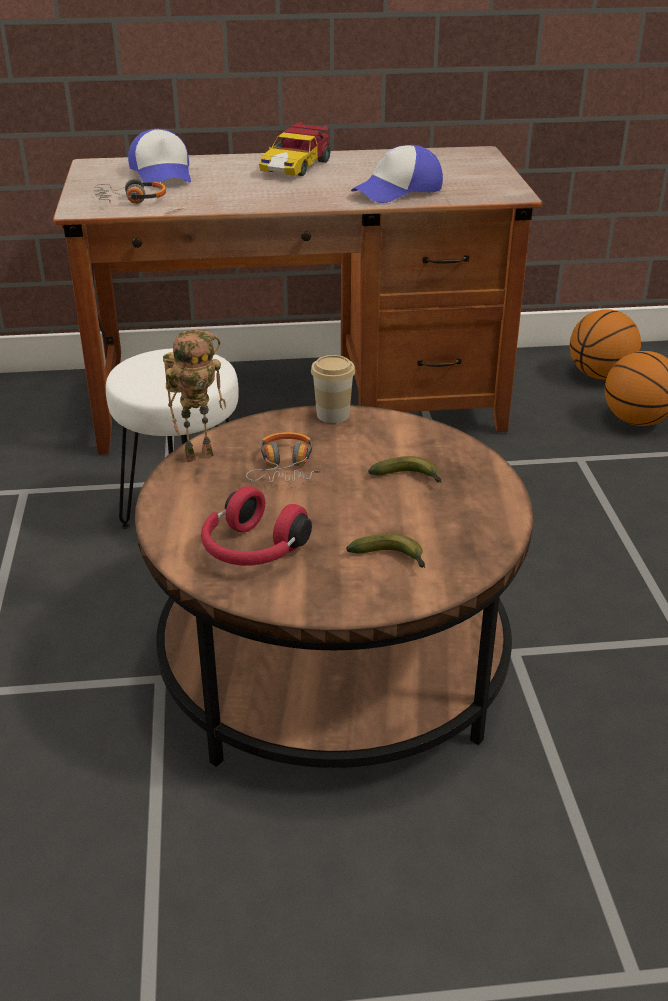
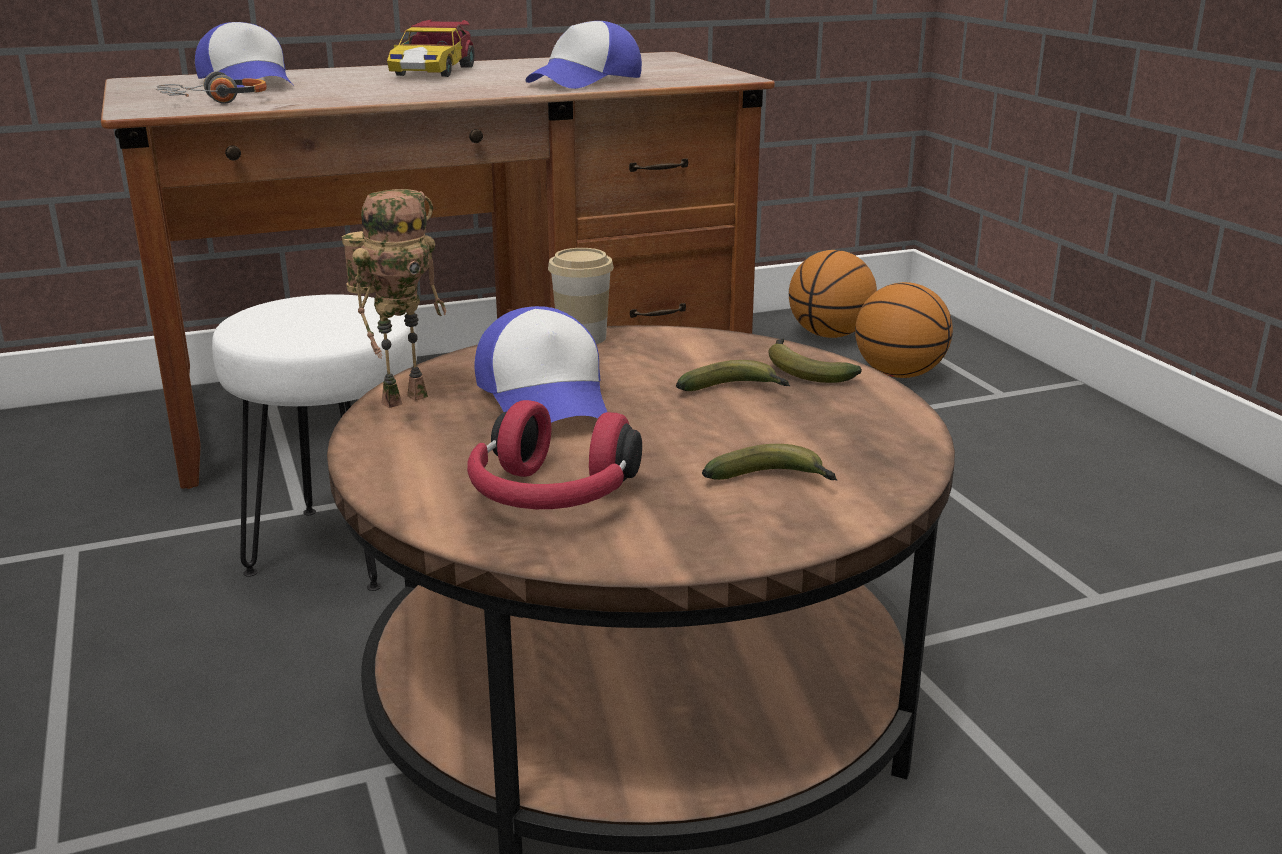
camera: 15 degrees left, 10 degrees down
(285, 467) = (546, 398): headphones -> cap
(465, 466) = (804, 371): none -> banana

